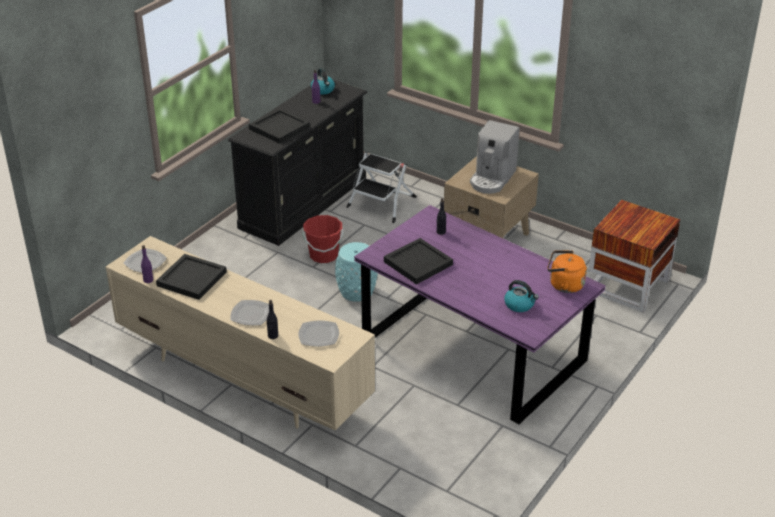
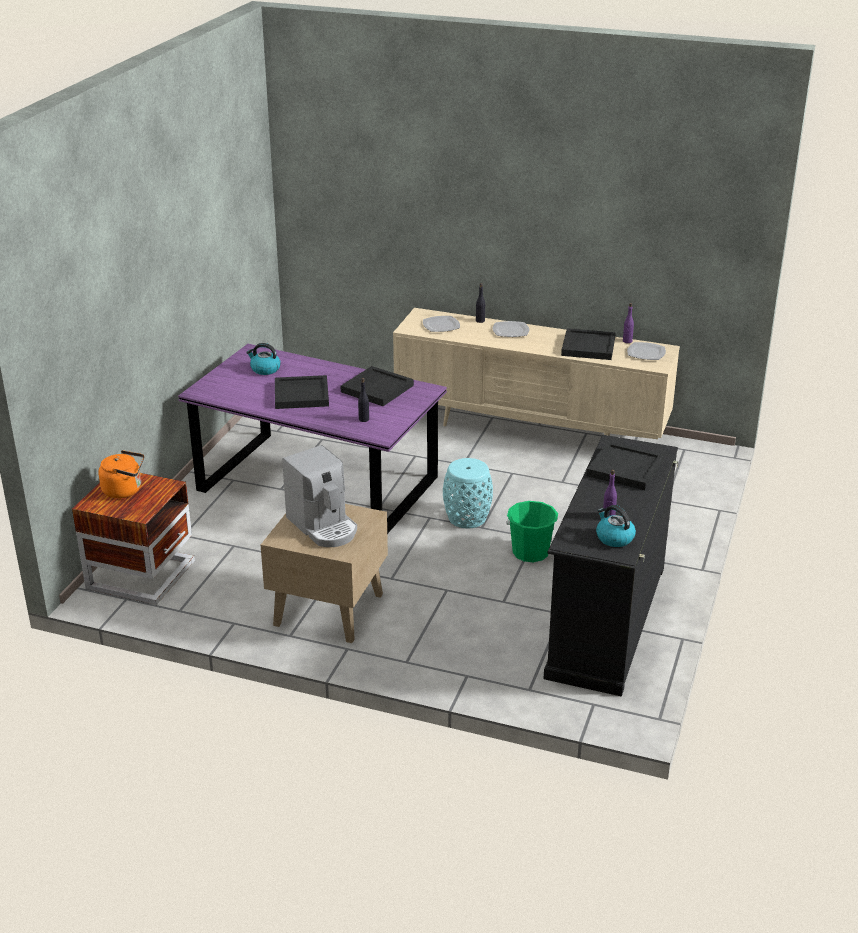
camera: 165 degrees right, 5 degrees down
(323, 255) = (530, 552): red bucket -> green bucket
(382, 203) = (496, 638): step ladder -> none
(488, 267) = (302, 394): none -> black tray
(492, 179) = (323, 526): coffee machine -> coffee machine turned 135 degrees clockwise
(564, 285) = (221, 390): orange kettle -> orange kettle (125, 490)

